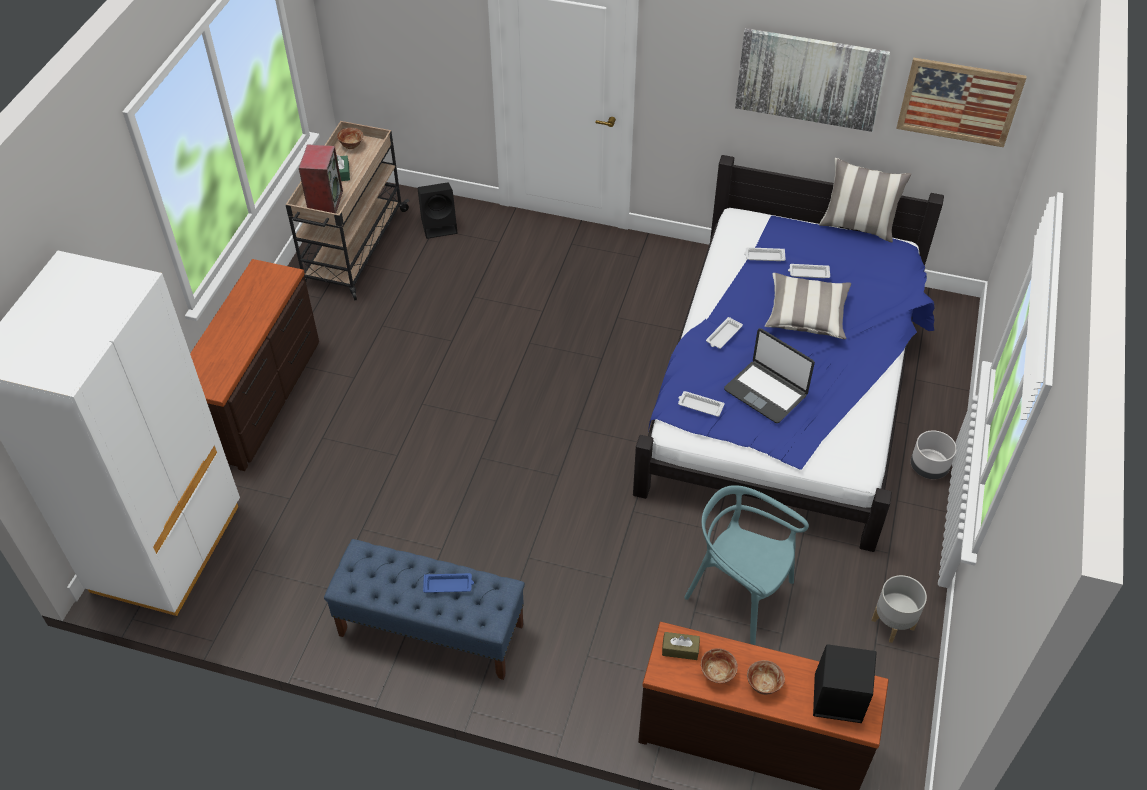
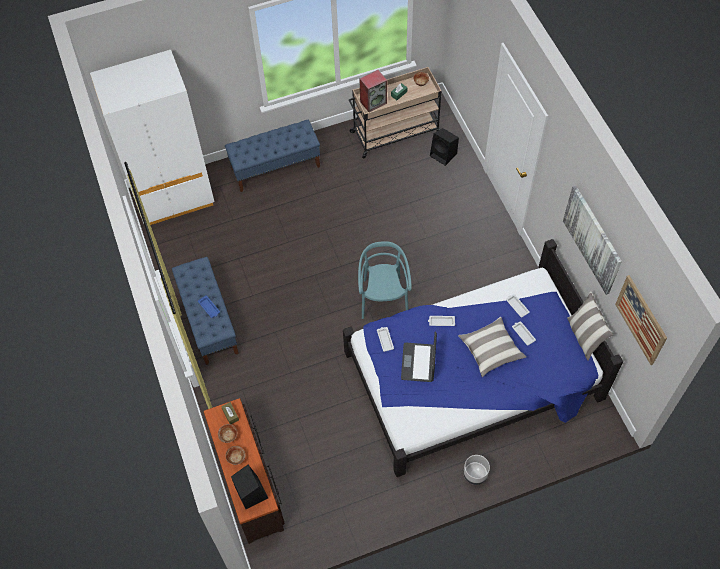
camera: 55 degrees right, 10 degrees up
(261, 398) = (276, 167): brown dresser -> blue bench
(739, 594) = (323, 431): turquoise chair -> turquoise chair (383, 298)
(893, 624) = (359, 509): grey planter -> none

